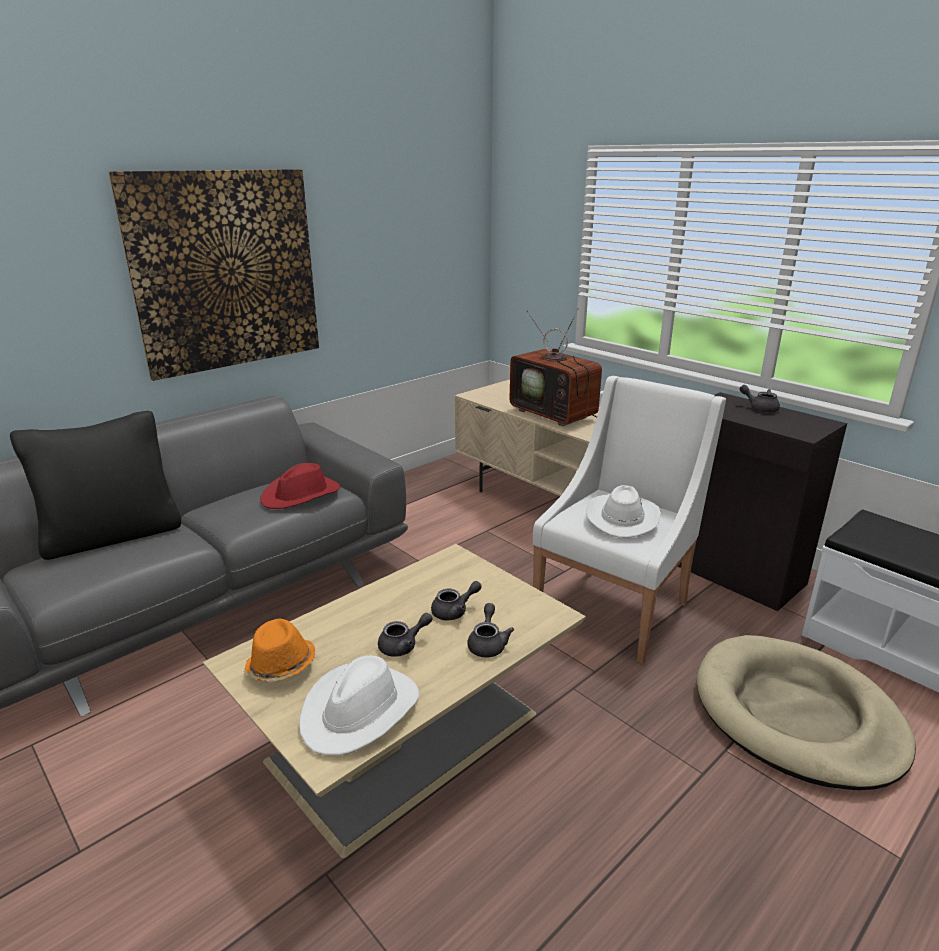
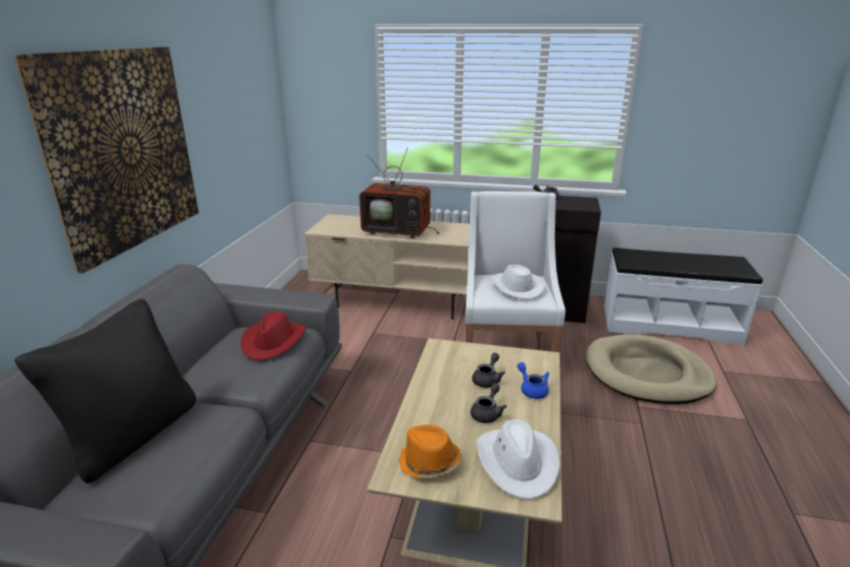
camera: 35 degrees left, 0 degrees up
(488, 643) = (532, 389): grey teapot -> blue teapot

